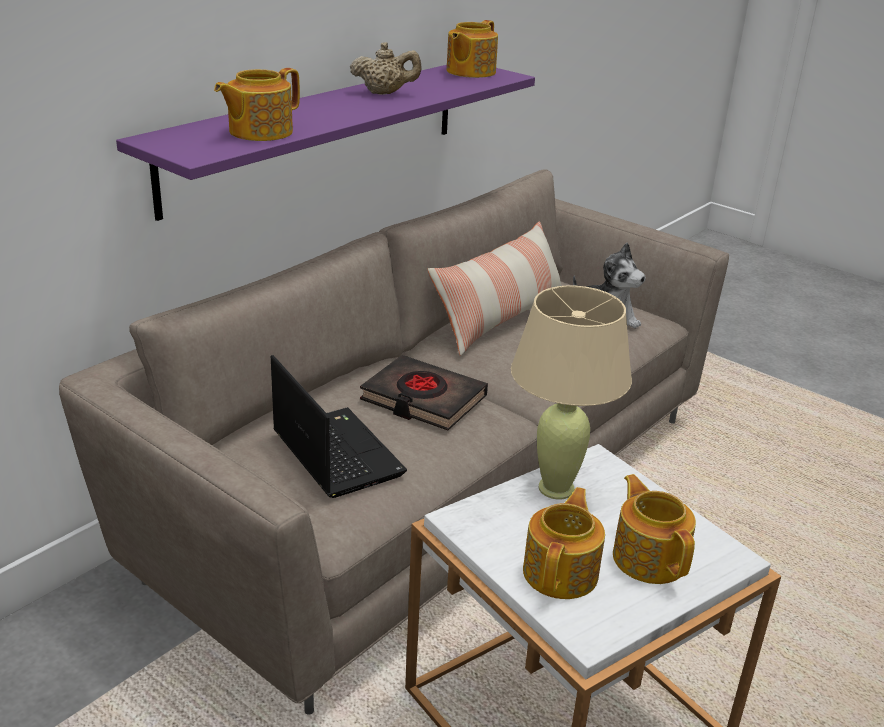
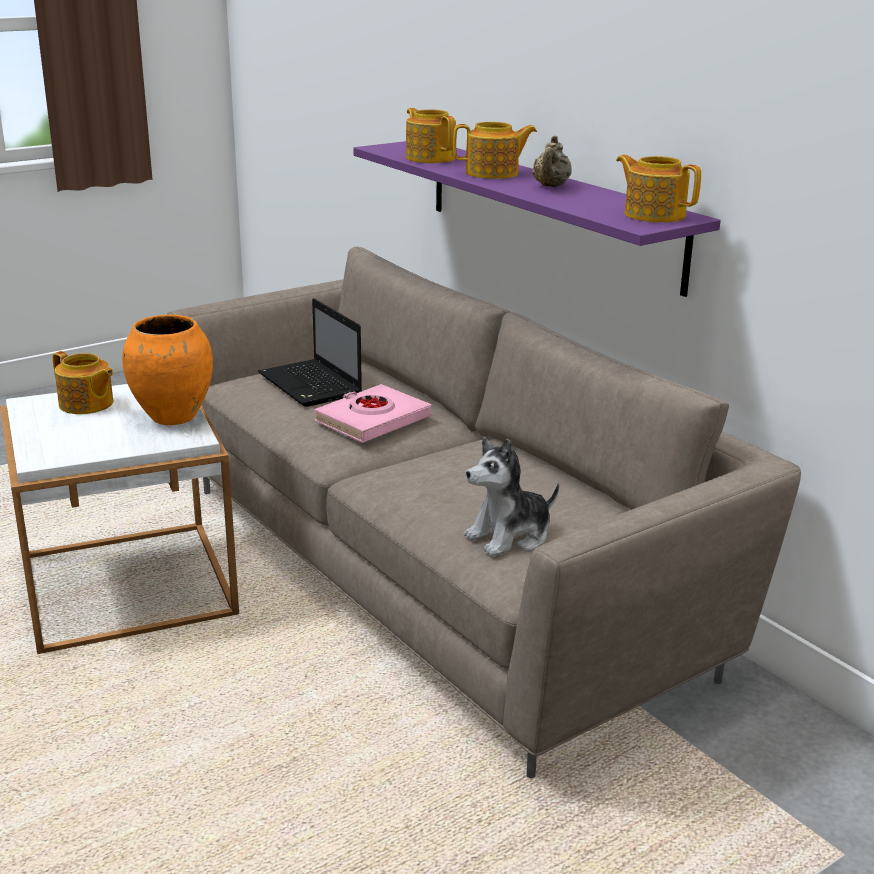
camera: 105 degrees right, 5 degrees down
(334, 453) = (312, 385): laptop -> laptop turned 75 degrees clockwise
(423, 399) = (372, 420): black book -> pink book
(500, 318) = (526, 476): pillow -> none
(556, 488) = (174, 417): beige table lamp -> orange vase
(649, 557) = (69, 432): teapot -> teapot (493, 173)

